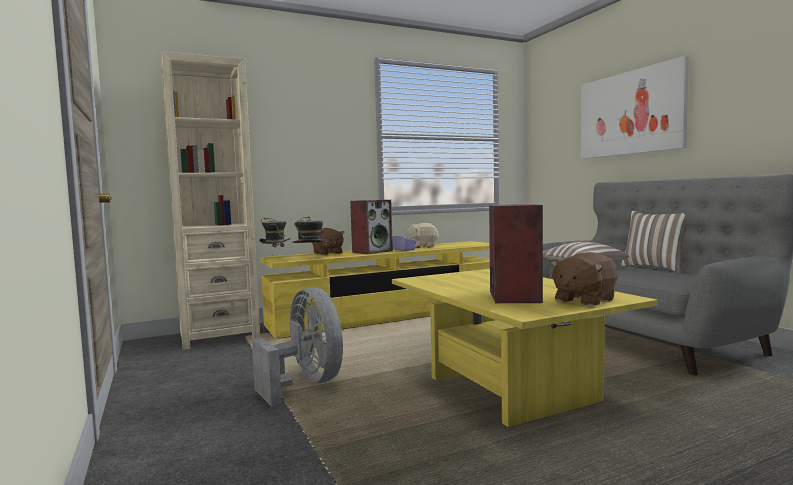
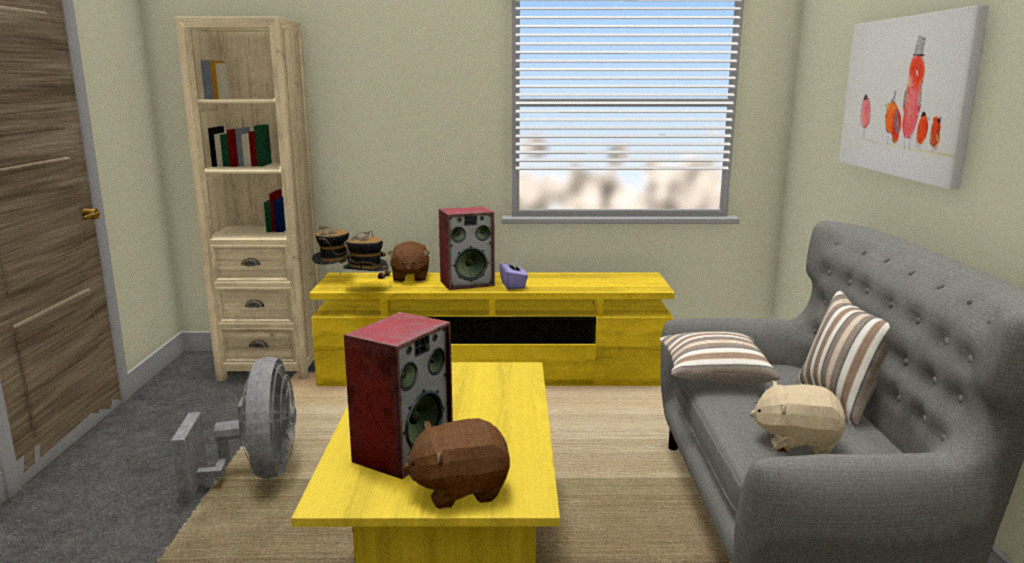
camera: 25 degrees right, 10 degrees up
(421, 247) = (552, 280): beige plush toy -> beige plush toy (796, 442)

